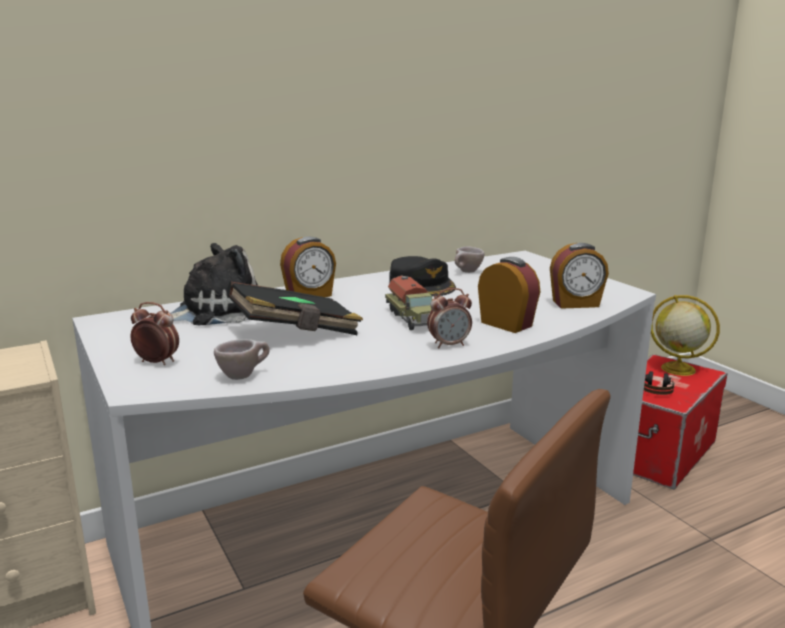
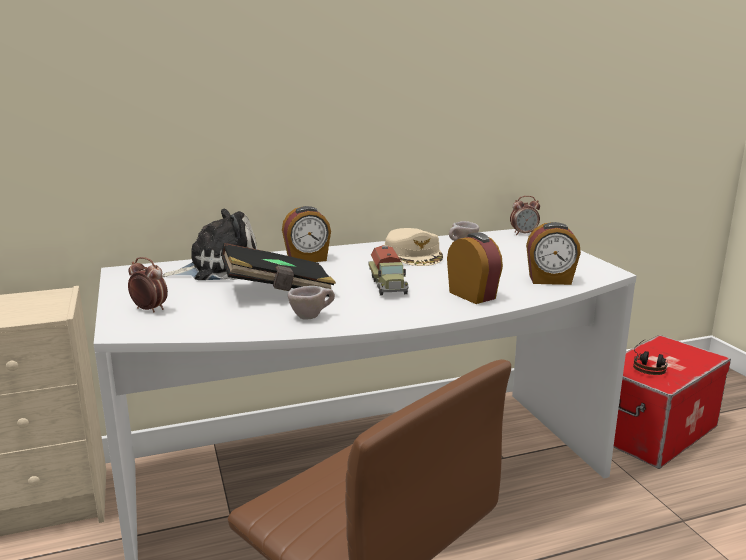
camera: 10 degrees right, 0 degrees up
(244, 375) = (215, 325): beige cup -> beige cup (312, 316)
(422, 284) = (414, 254): black cap -> beige cap
(449, 345) = (408, 311): alarm clock -> alarm clock (524, 234)
(676, 369) = (678, 351): globe -> none

